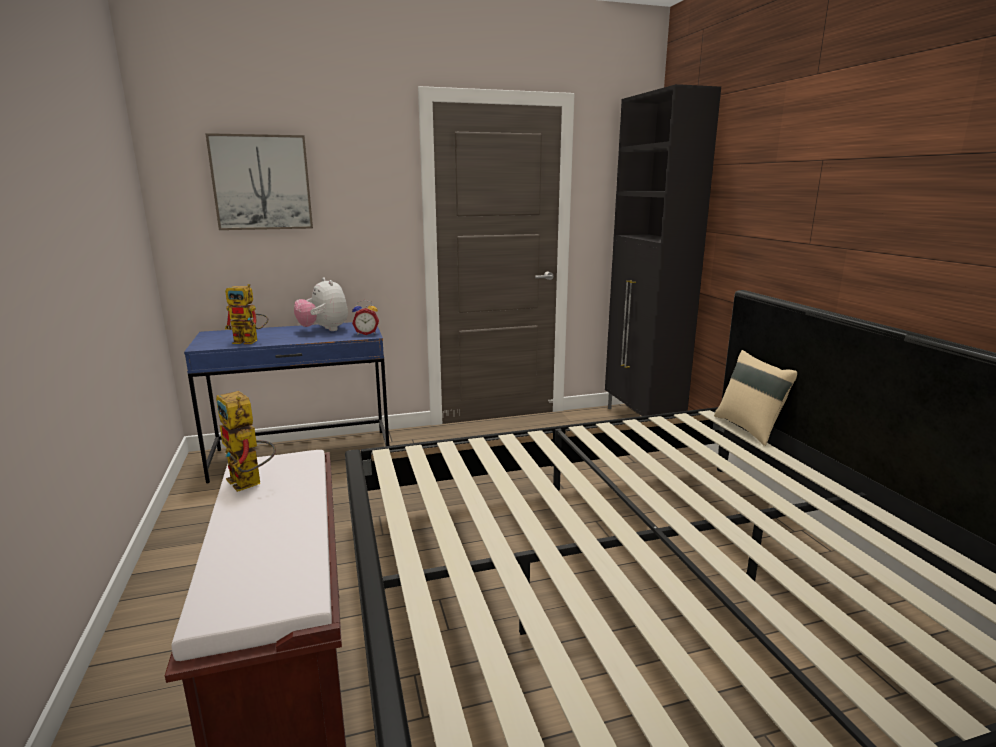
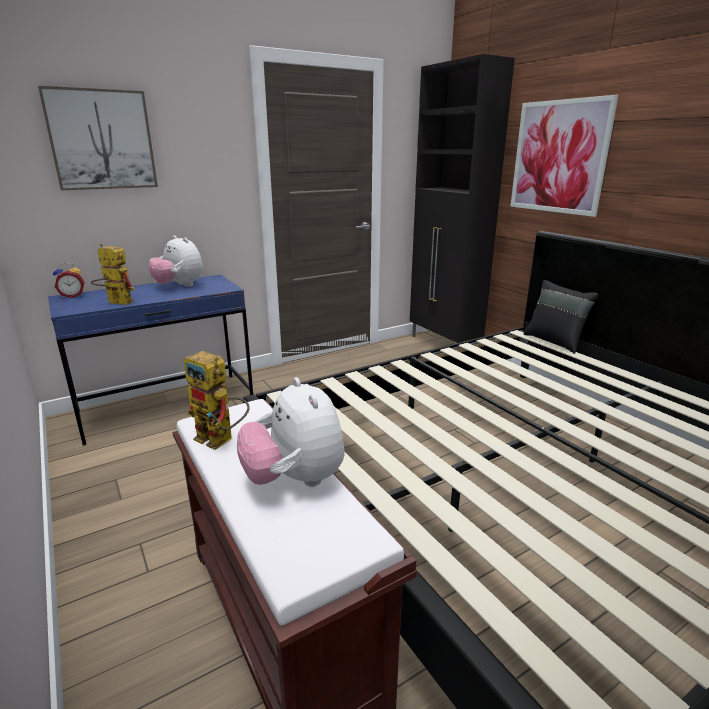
camera: 15 degrees left, 5 degrees up
(251, 341) = (115, 302): toy robot -> toy robot turned 150 degrees counterclockwise
(284, 530) = (294, 479): none -> plush toy
(366, 333) = (224, 286): alarm clock -> alarm clock (72, 296)
(750, 428) = (555, 341): beige pillow -> black pillow
(765, 202) = (558, 157): none -> picture

